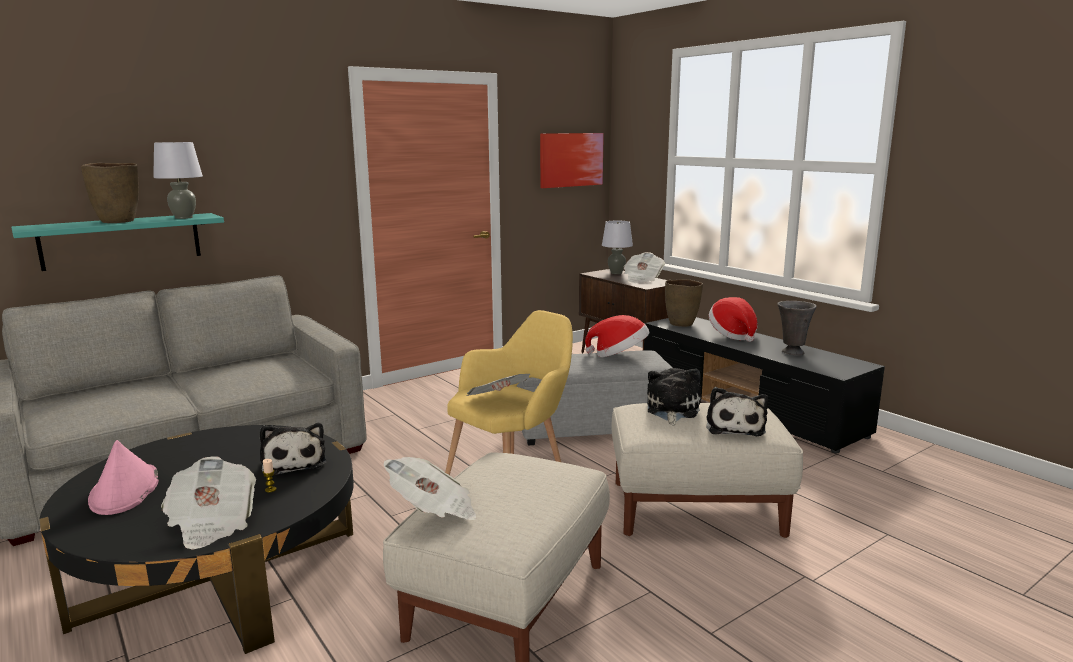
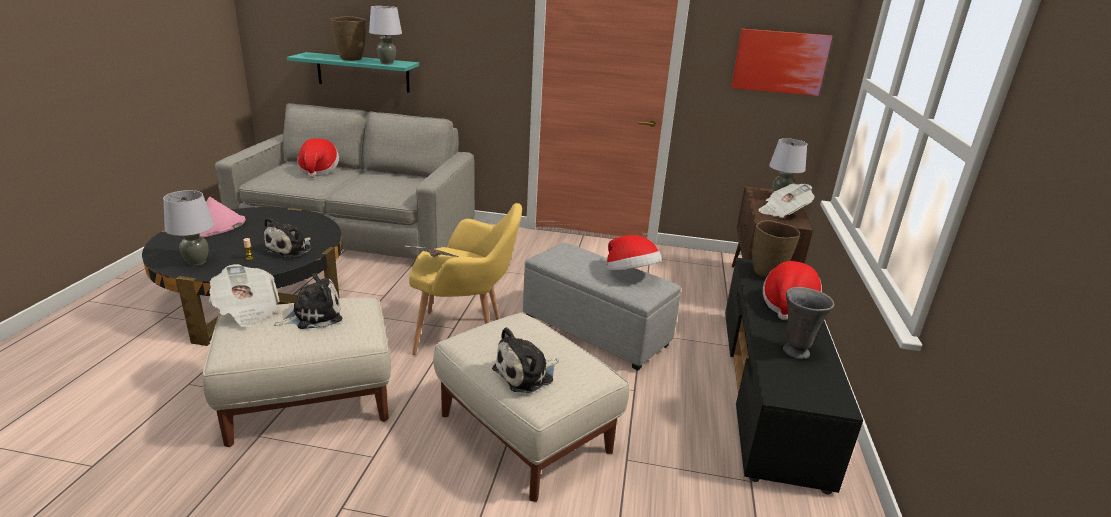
camera: 45 degrees right, 10 degrees up
(123, 389) = (318, 171): none -> hat
(212, 523) = (197, 262): newspaper -> grey table lamp
(672, 410) = (525, 335): plush toy -> plush toy (313, 315)

